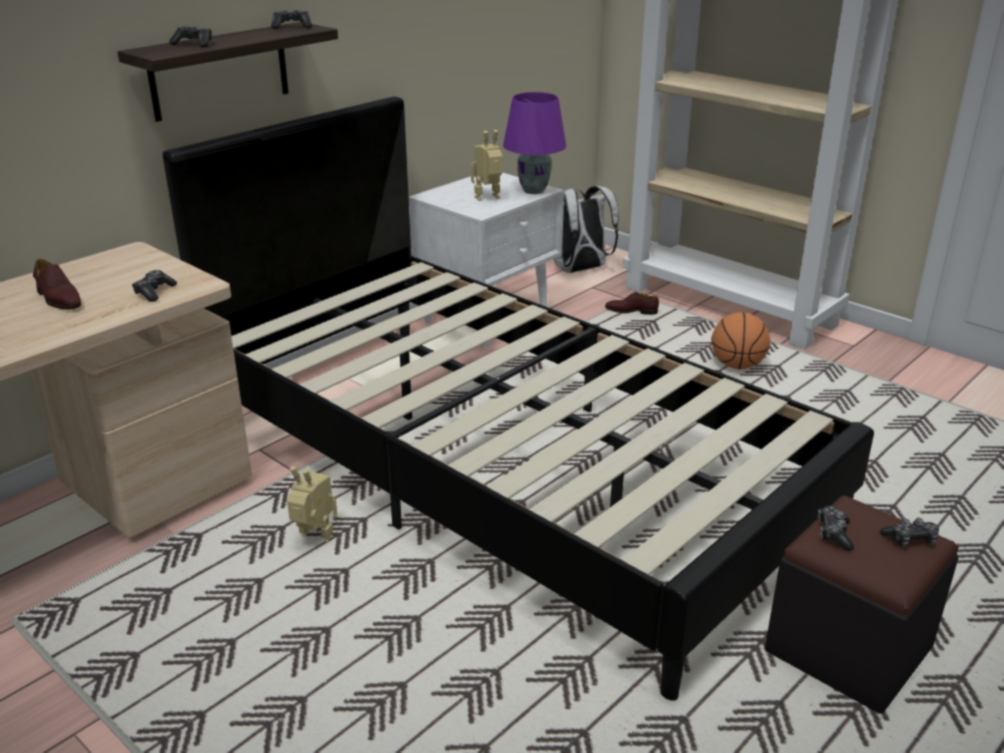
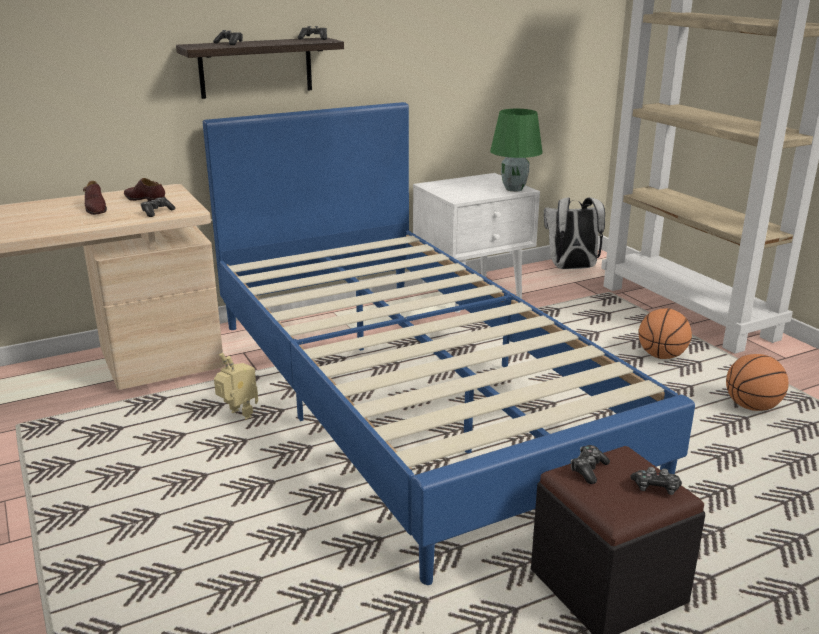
camera: 20 degrees right, 5 degrees down
(488, 198) = (473, 191): toy robot -> none
(501, 467) = (409, 395): black bed -> blue bed
(534, 190) = (514, 189): purple table lamp -> green table lamp
(631, 311) = (595, 303): brown shoe -> brown shoe (145, 200)
(857, 409) = (752, 407): none -> basketball

